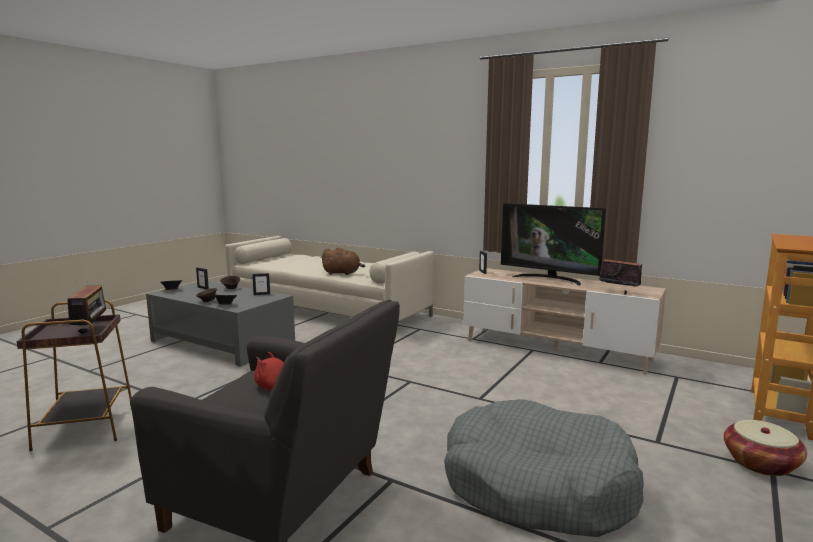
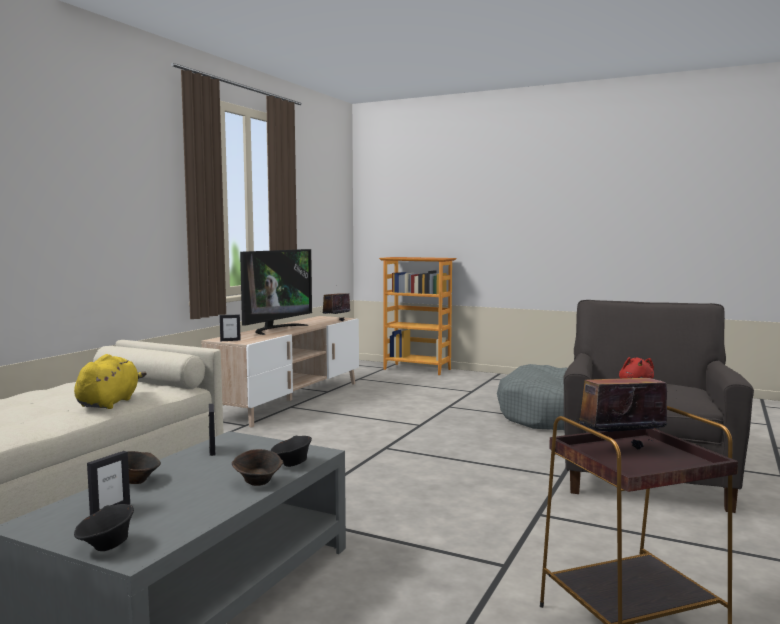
camera: 95 degrees left, 5 degrees down
(343, 273) = (109, 403): brown plush toy -> yellow plush toy
(761, 463) = (485, 379): basket -> none

